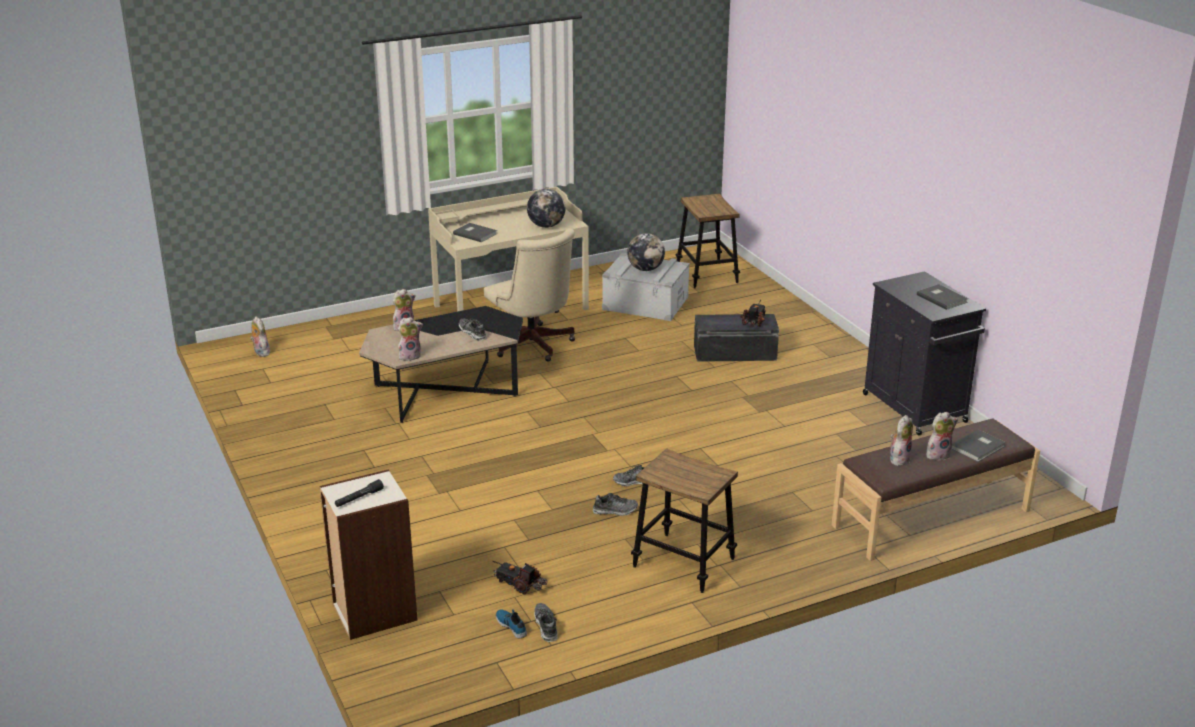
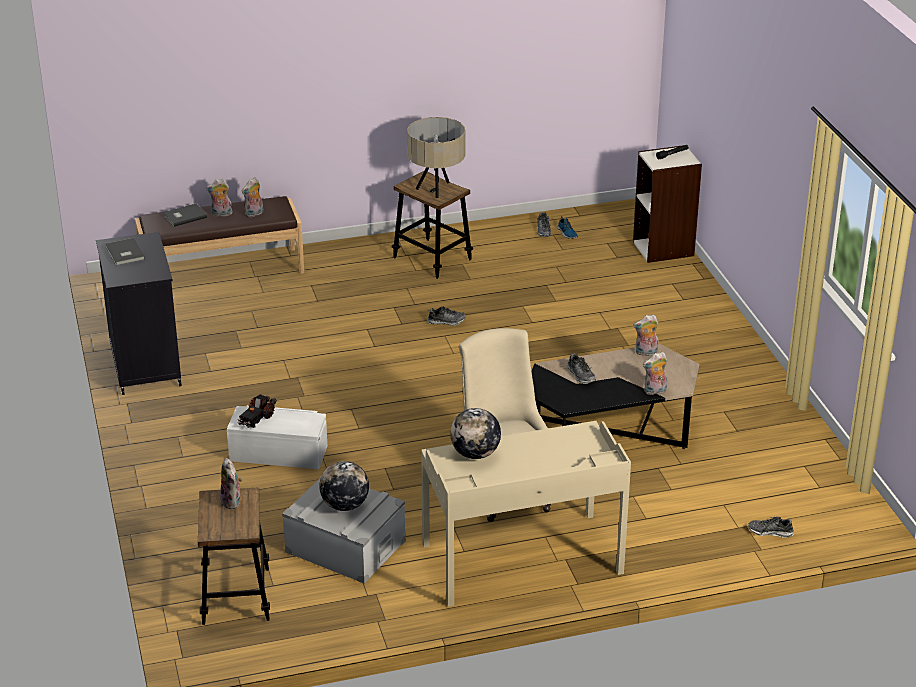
camera: 170 degrees left, 5 degrees up
(260, 352) = (830, 513): plush toy -> plush toy (232, 502)
(475, 233) = (569, 448): grey book -> none
(519, 584) = (558, 256): toy truck -> none
(615, 511) = (471, 299): shoe -> shoe (770, 532)
(679, 472) = (436, 189): none -> beige table lamp
(735, 353) = (278, 452): black storage box -> white storage box

